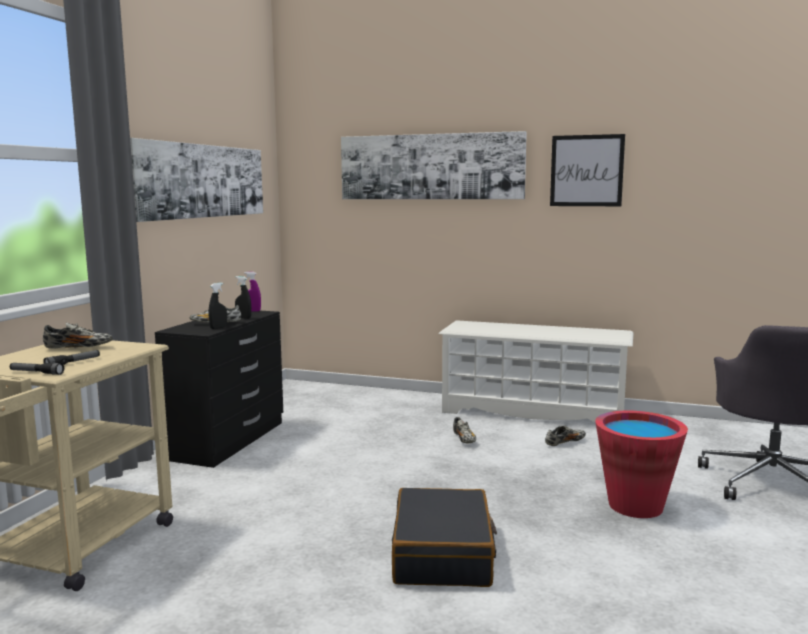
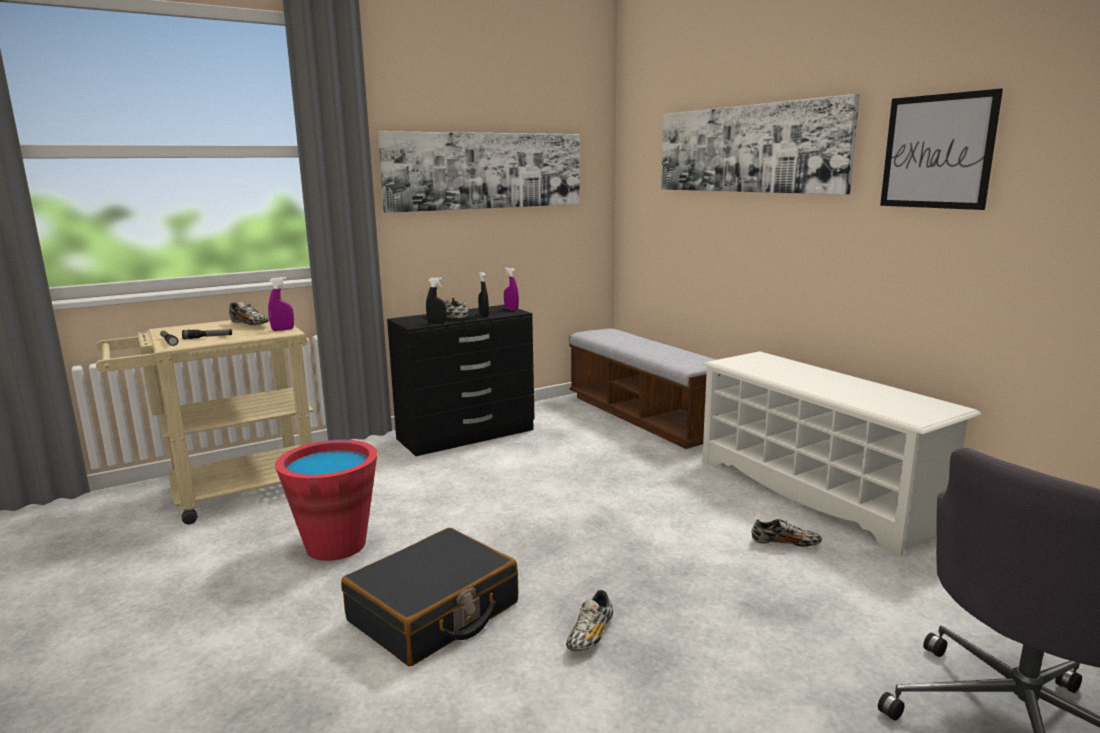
camera: 40 degrees right, 5 degrees up
(135, 346) = (283, 330): none -> purple spray bottle
(351, 394) = (644, 416): none -> bench
(464, 440) = (670, 500): shoe -> shoe (590, 635)
(635, 506) = (727, 659): red bucket -> red bucket (336, 545)

